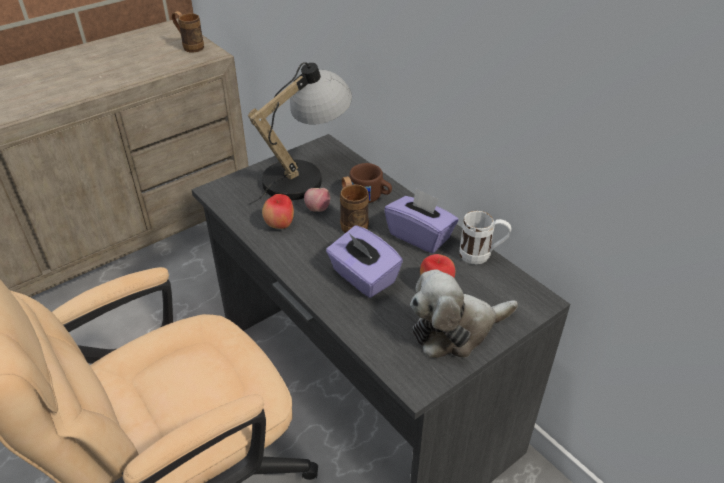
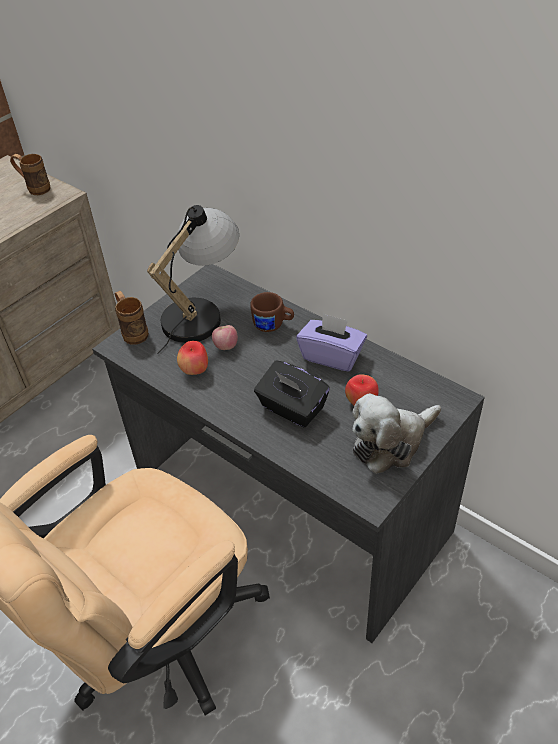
camera: 10 degrees left, 5 degrees up
(352, 222) = (263, 354): brown mug -> brown mug (133, 332)
(363, 277) = (292, 408): purple tissue box -> black tissue box
(481, 256) = (394, 366): white mug -> none

